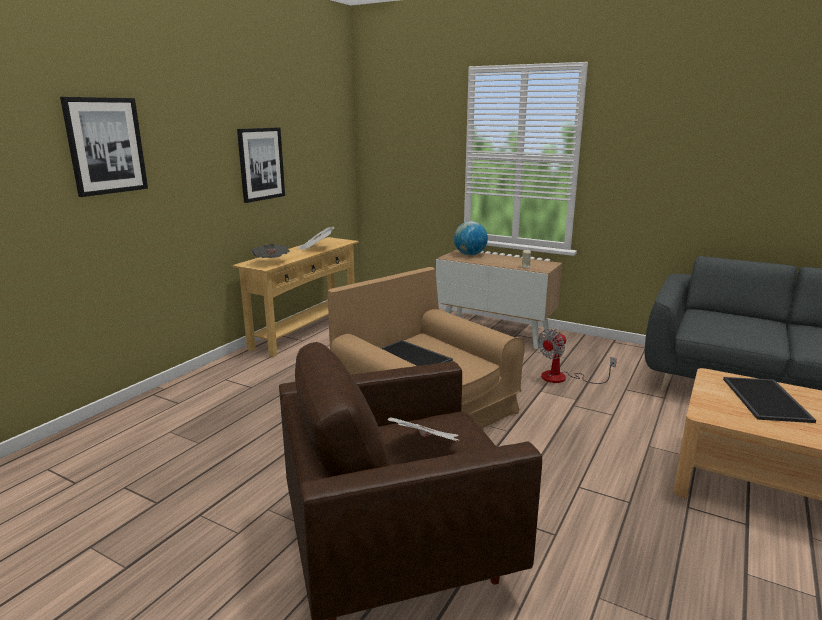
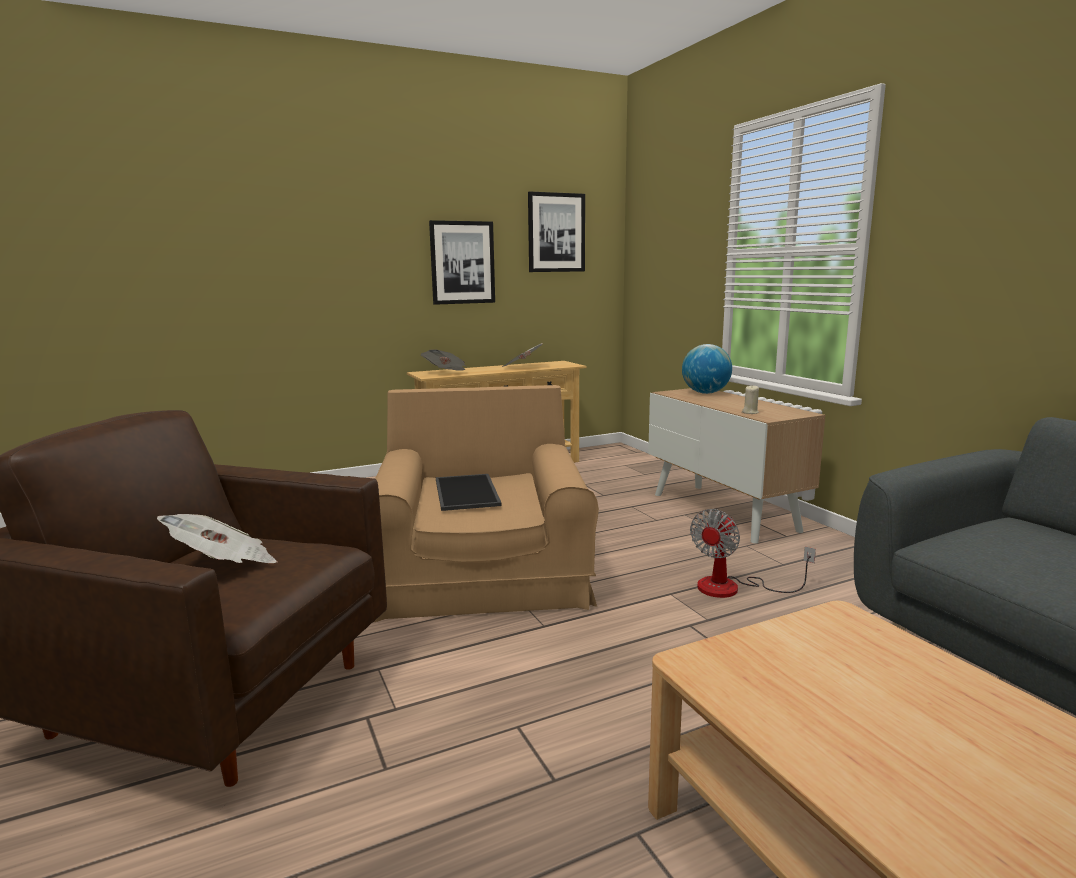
camera: 35 degrees right, 5 degrees down
(106, 146) = (258, 229): picture -> picture (556, 232)
(563, 378) = (733, 588): fan -> fan turned 45 degrees counterclockwise
(767, 400) = (880, 686): tray -> none

